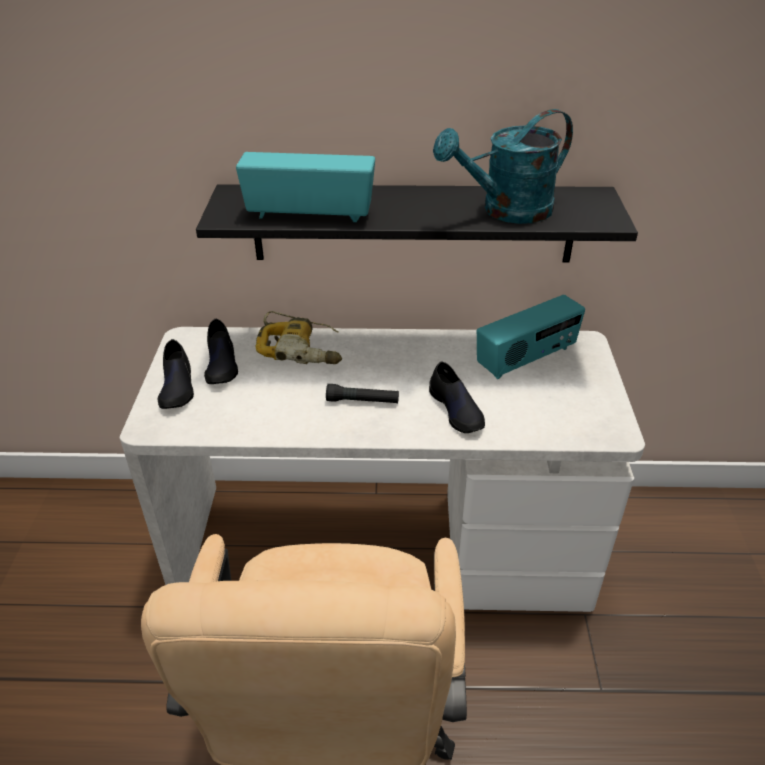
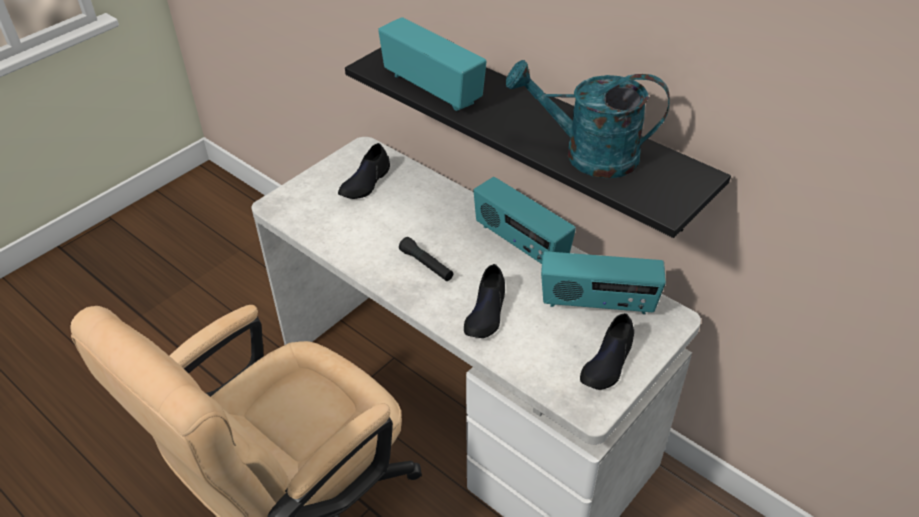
camera: 40 degrees right, 5 degrees up
(177, 387) = (320, 185): black shoe -> black shoe (608, 362)
(301, 348) = (433, 198): power drill -> none
(417, 347) = (520, 244): none -> radio

